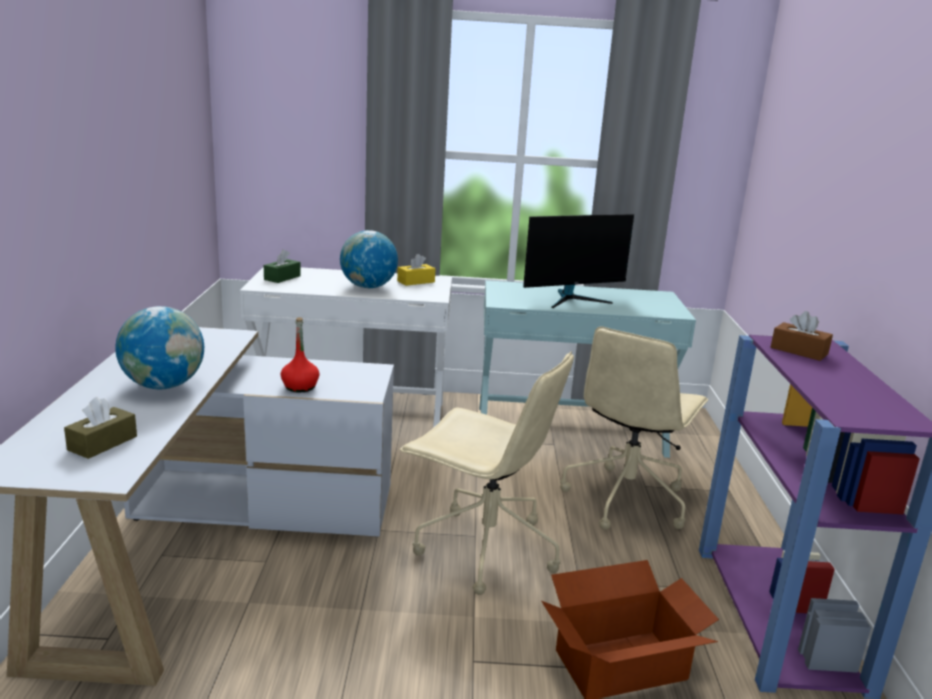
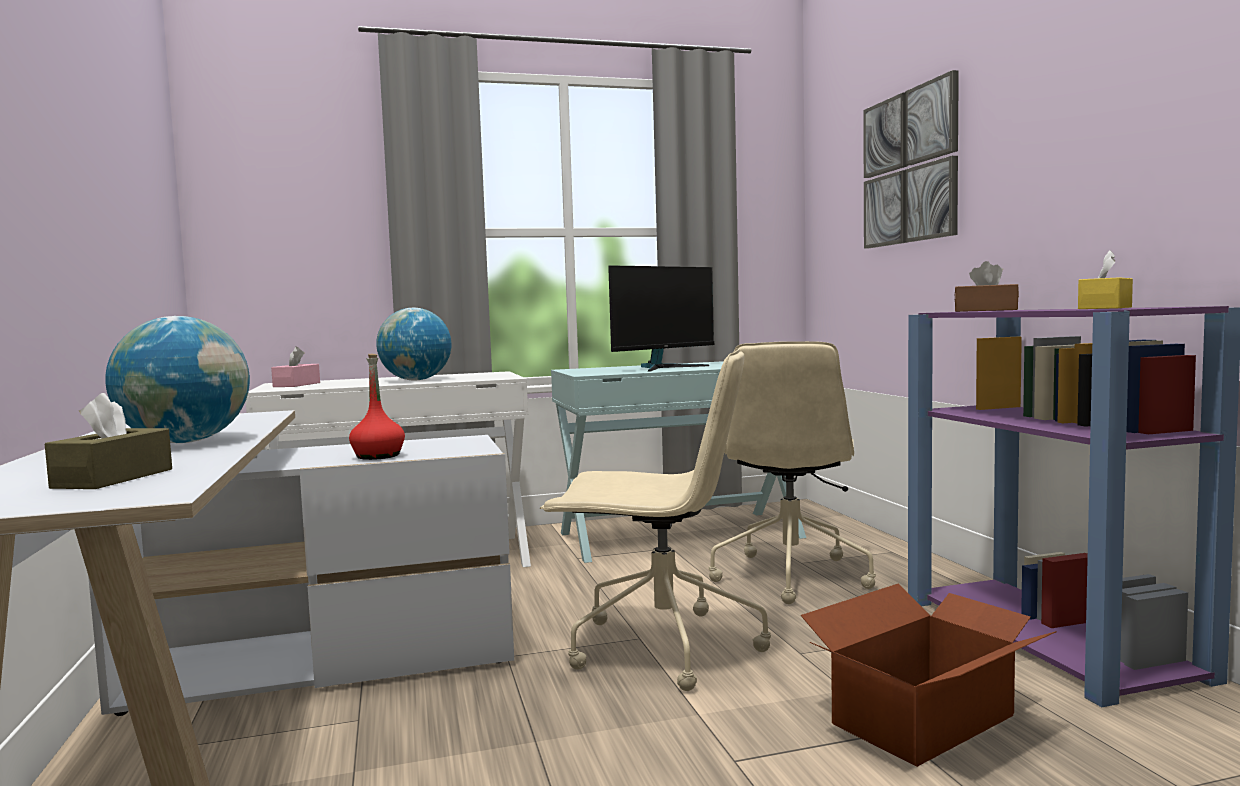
camera: 15 degrees left, 15 degrees down
(282, 278) = (297, 385): green tissue box -> pink tissue box
(416, 281) = (471, 375): yellow tissue box -> yellow tissue box (1105, 308)
(819, 165) = (909, 167): none -> picture

